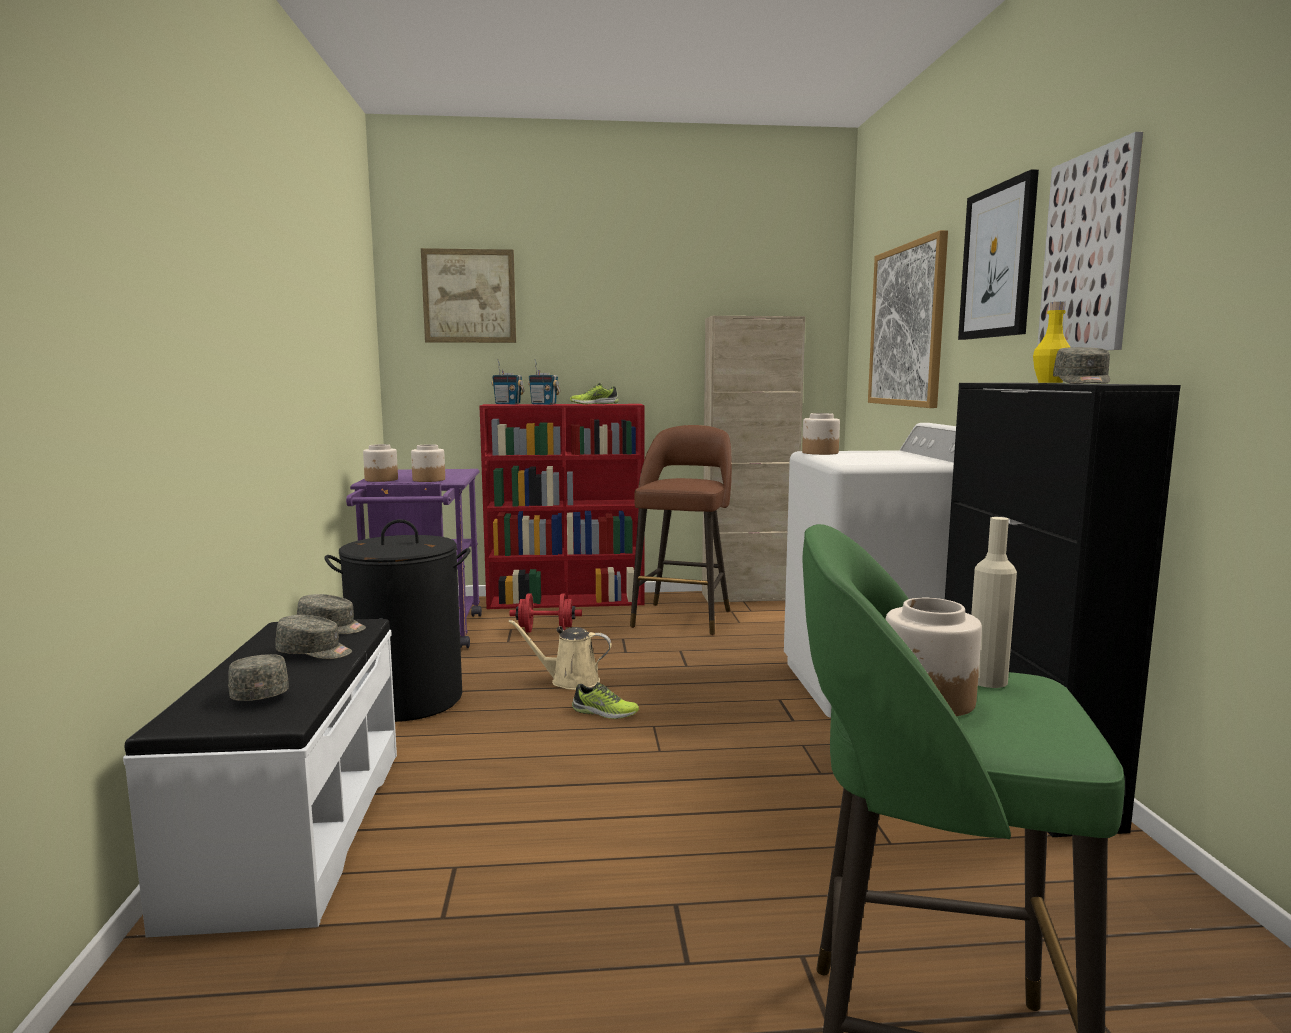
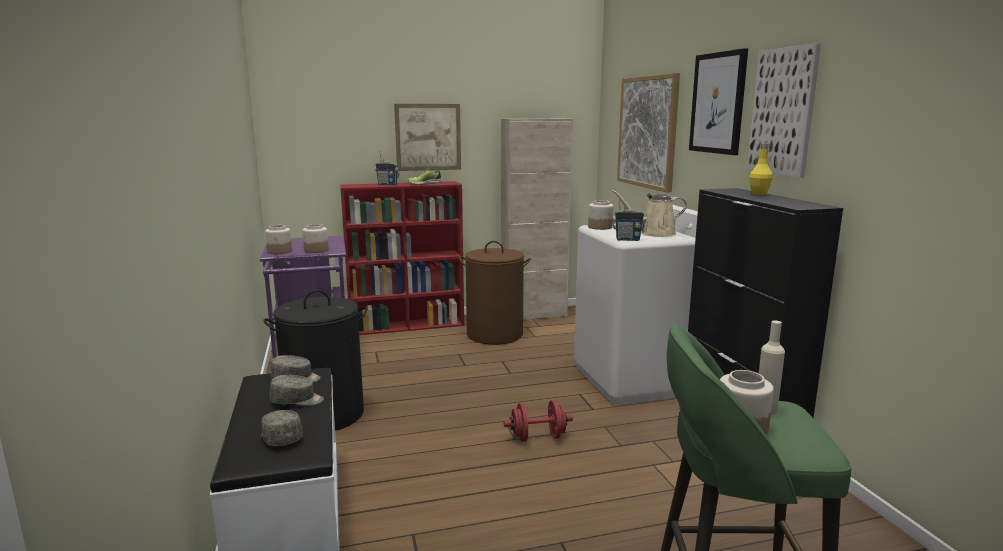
camera: 10 degrees left, 5 degrees up
(469, 296) = (325, 103): picture -> picture (428, 137)
(508, 404) = (359, 184): radio -> radio (627, 239)
(546, 631) = (402, 352): red dumbbell -> red dumbbell (538, 437)
(570, 681) = (435, 391): beige watering can -> beige watering can (654, 234)
(604, 713) = (468, 413): shoe -> none
(683, 617) = (495, 334): brown stool -> brown laundry basket
(1082, 383) = (784, 202): grey cap -> none

